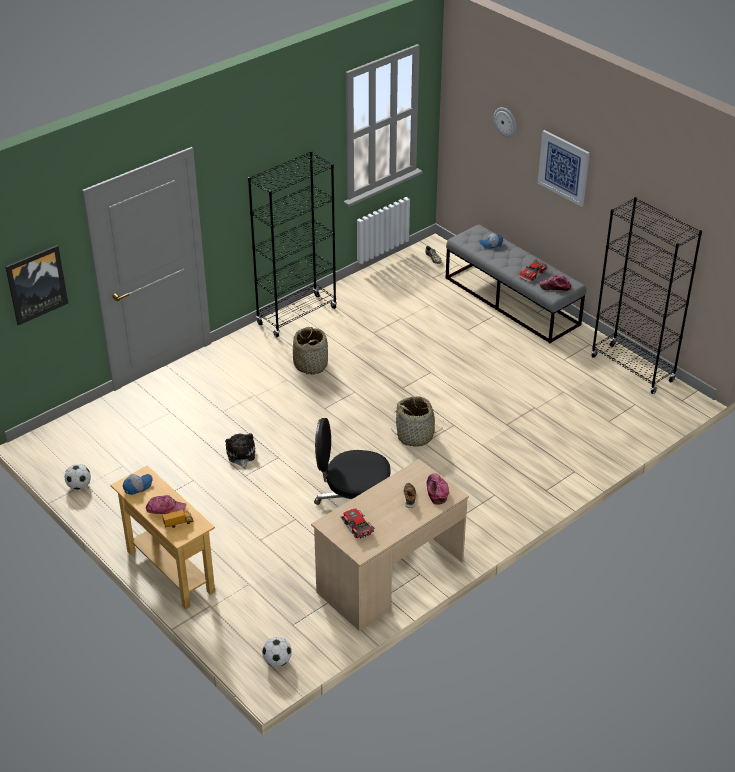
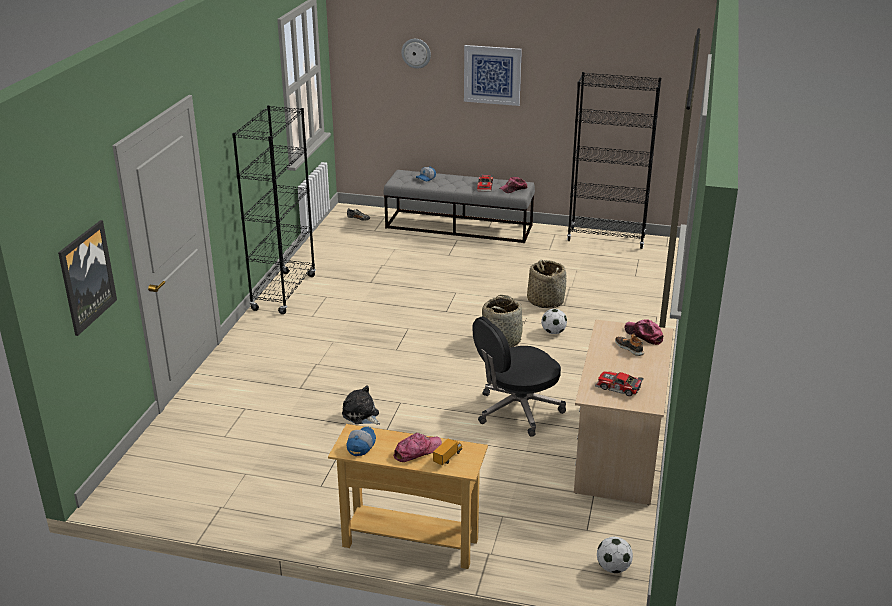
camera: 35 degrees left, 10 degrees down
(79, 486) = (216, 512): football -> football (553, 332)
(311, 365) = (342, 323): basket -> basket (545, 301)

